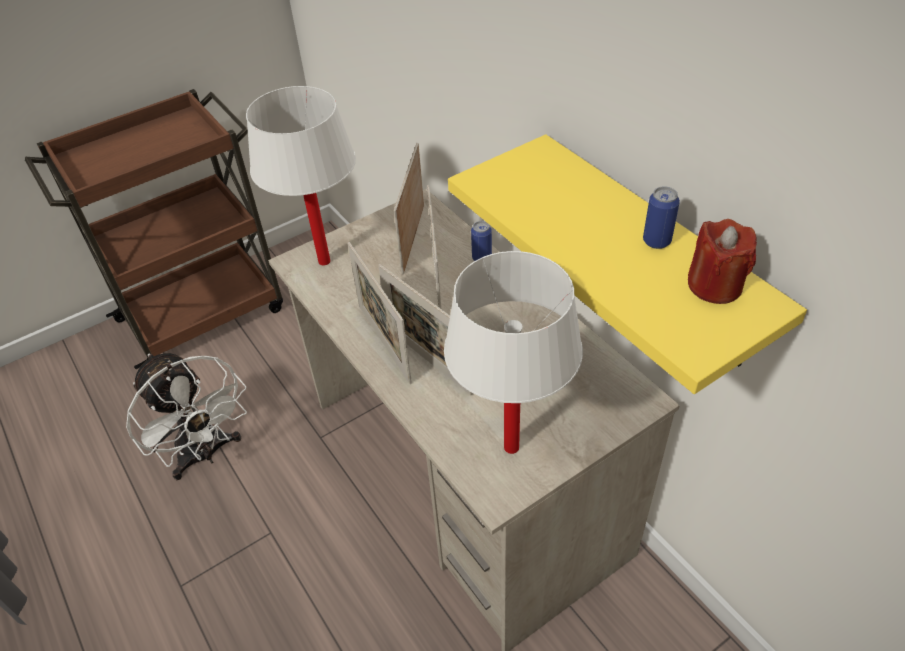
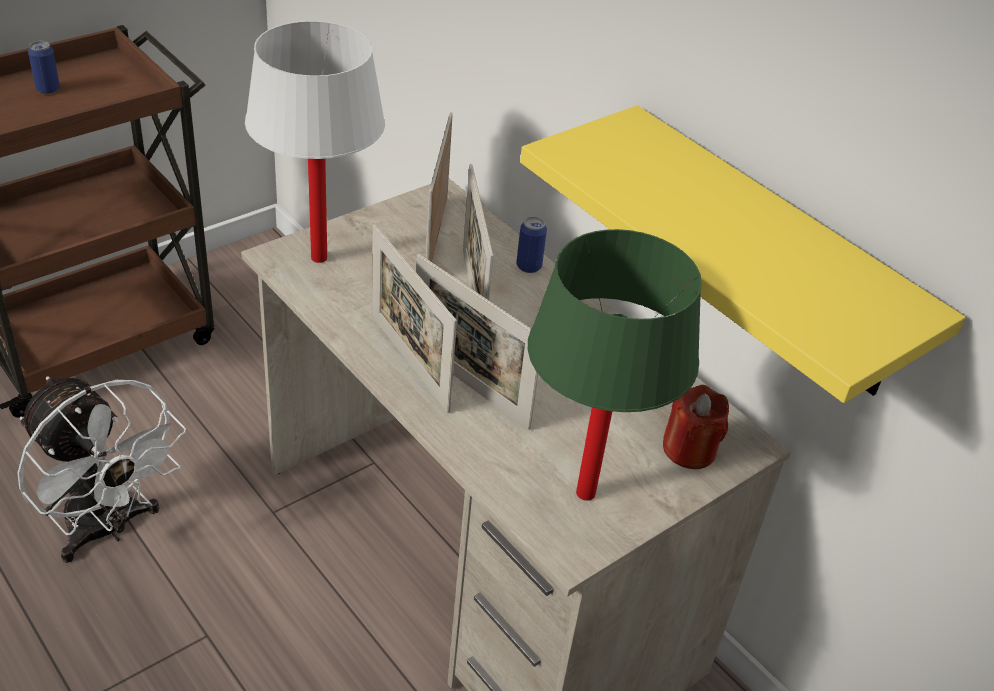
camera: 10 degrees left, 5 degrees down
(511, 447) = (585, 493): white table lamp -> green table lamp
(656, 241) = (786, 233): can -> can (48, 89)
(714, 285) = (858, 285): red candle -> red candle (689, 449)

